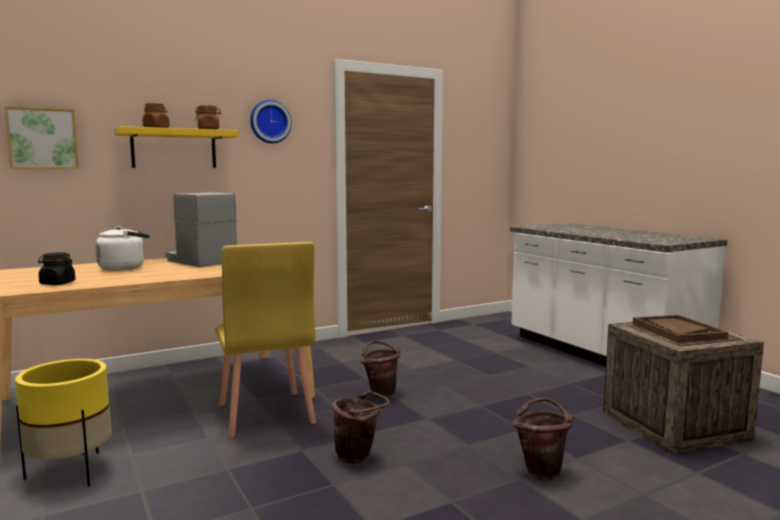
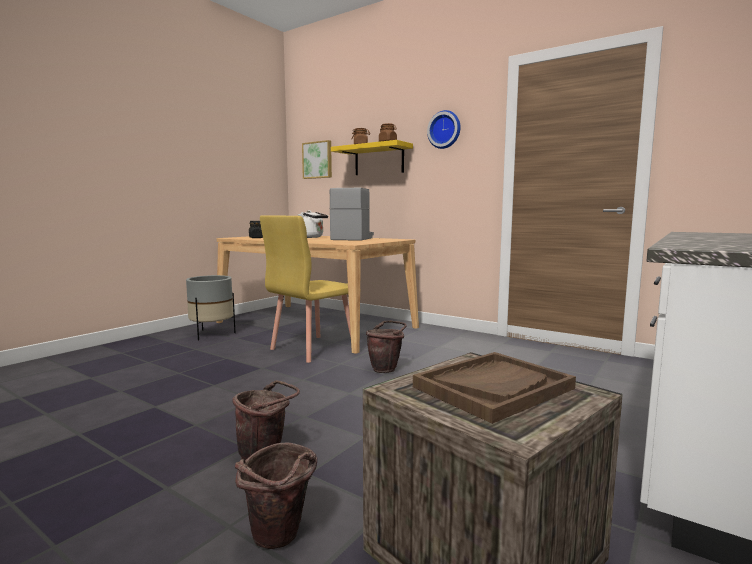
camera: 65 degrees right, 0 degrees up
(71, 472) = (212, 334): yellow planter -> grey planter
(358, 457) = (258, 384): brown bucket -> brown bucket (280, 540)

